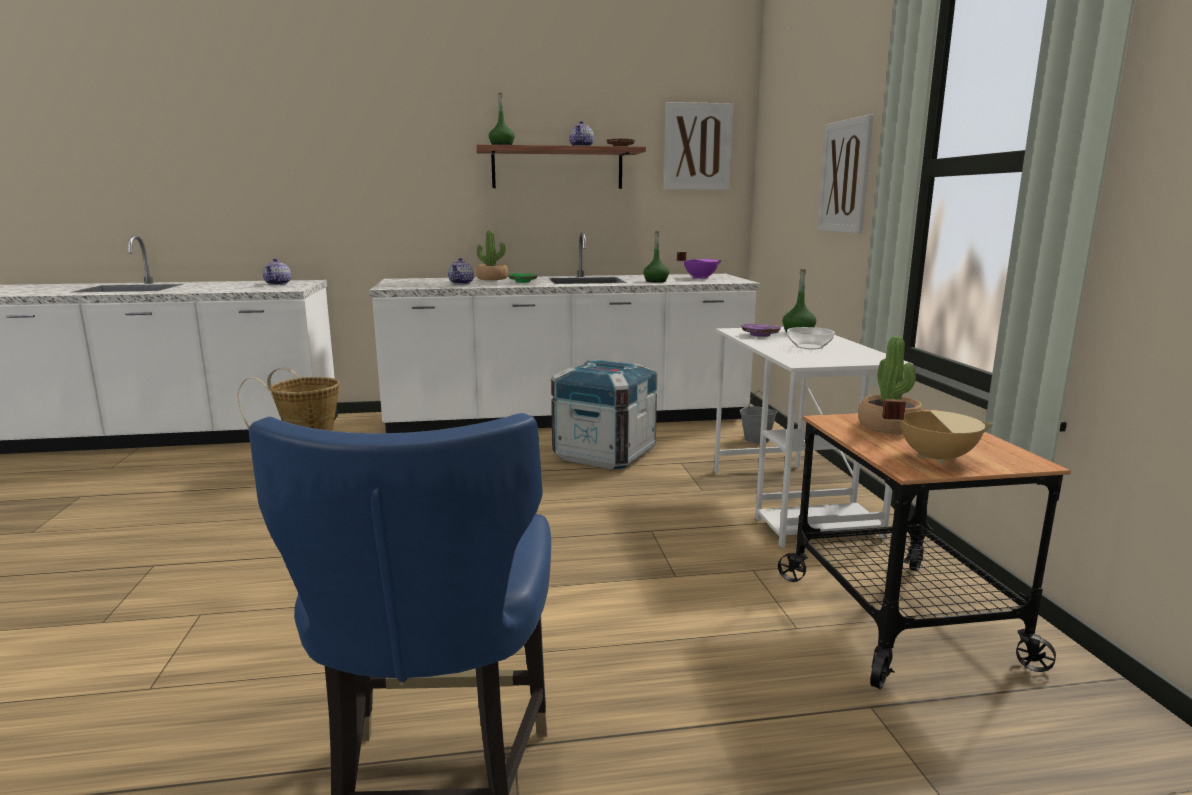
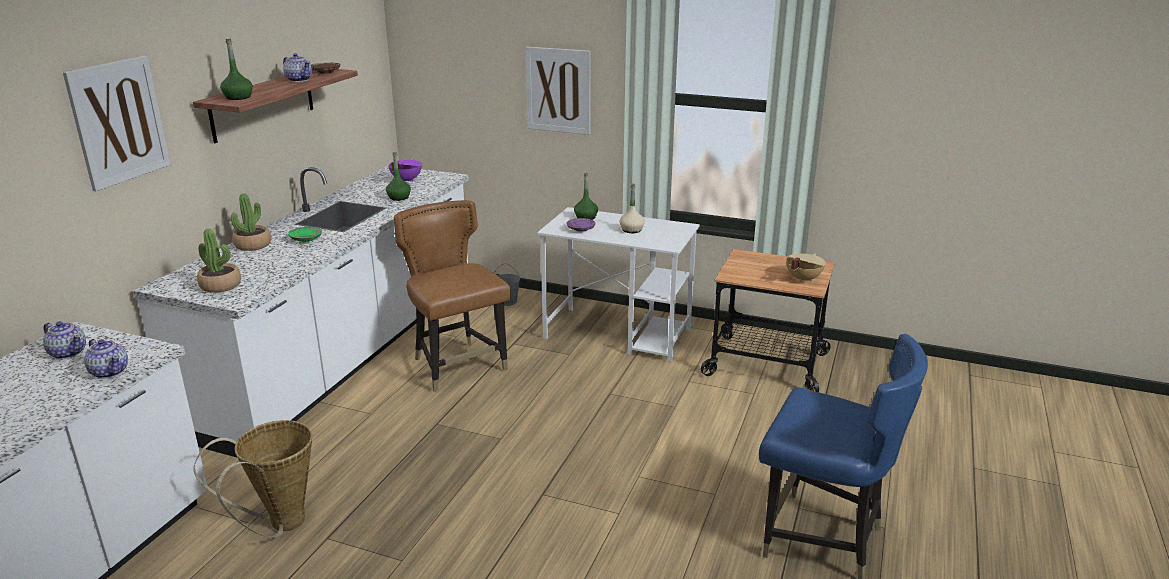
camera: 60 degrees left, 10 degrees up
(461, 283) = (264, 263): teapot -> teapot (110, 372)
(604, 454) = (458, 366): crate -> brown chair
(697, 147) = (355, 52): picture -> picture (119, 122)
(808, 347) = (631, 230): bowl -> beige bottle
(889, 426) = (752, 269): potted plant -> potted plant (220, 285)

